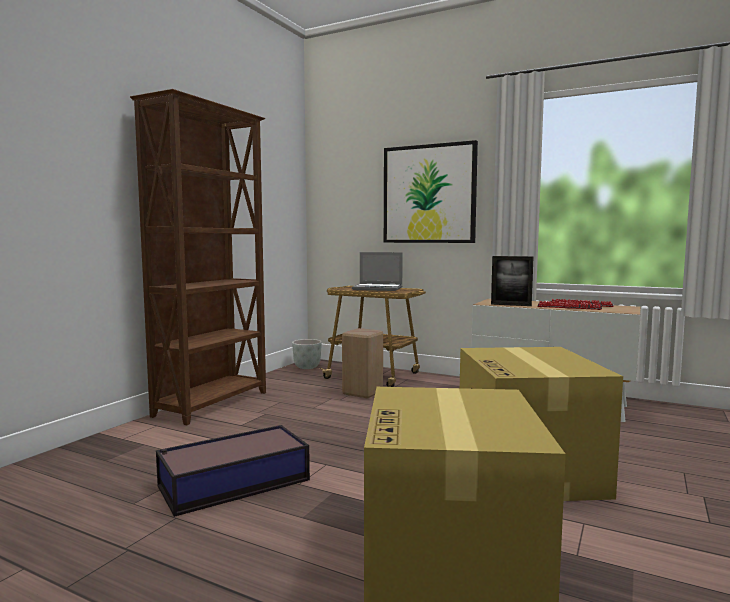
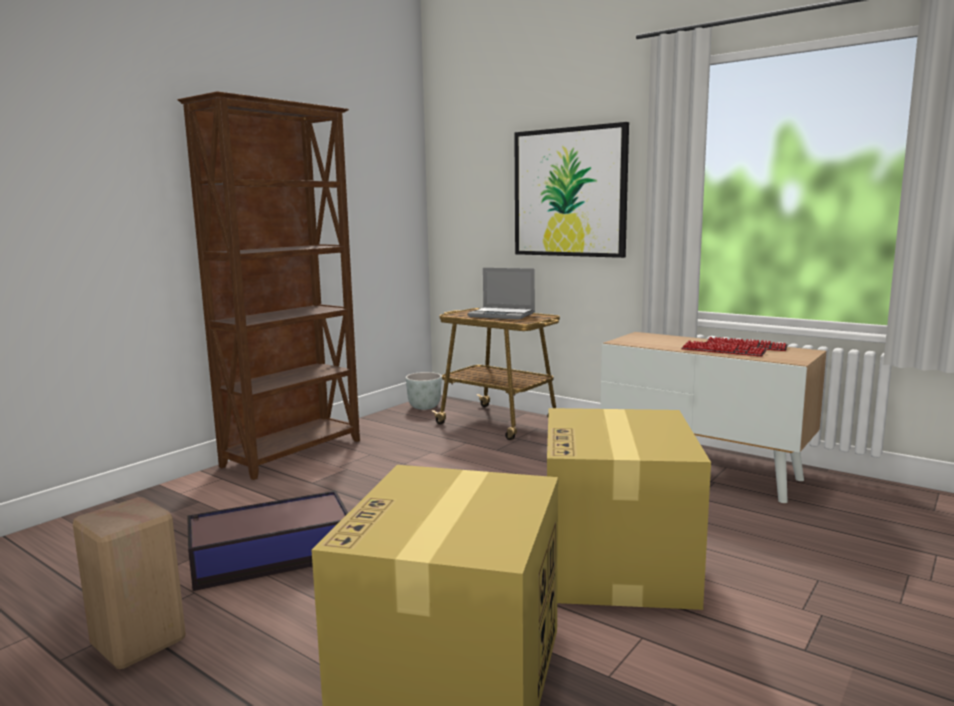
camera: 10 degrees right, 5 degrees up
(363, 393) = (472, 446): beige stool -> beige stool (137, 644)
(511, 305) = (650, 345): picture frame -> none

